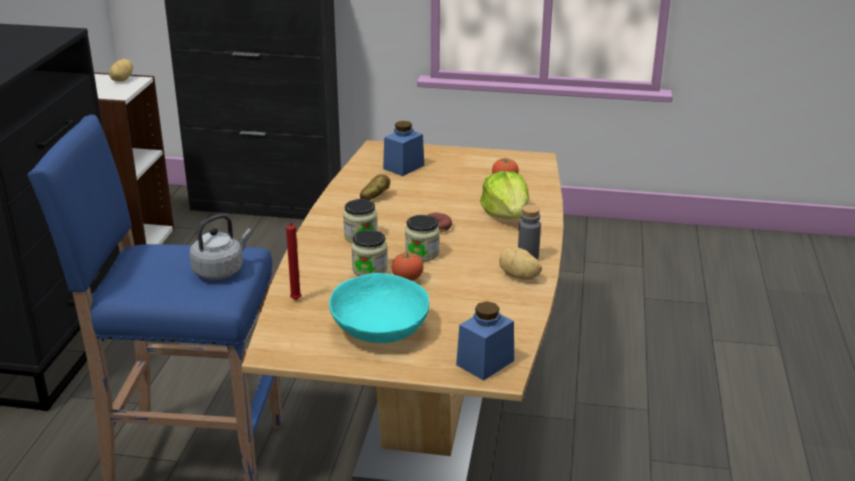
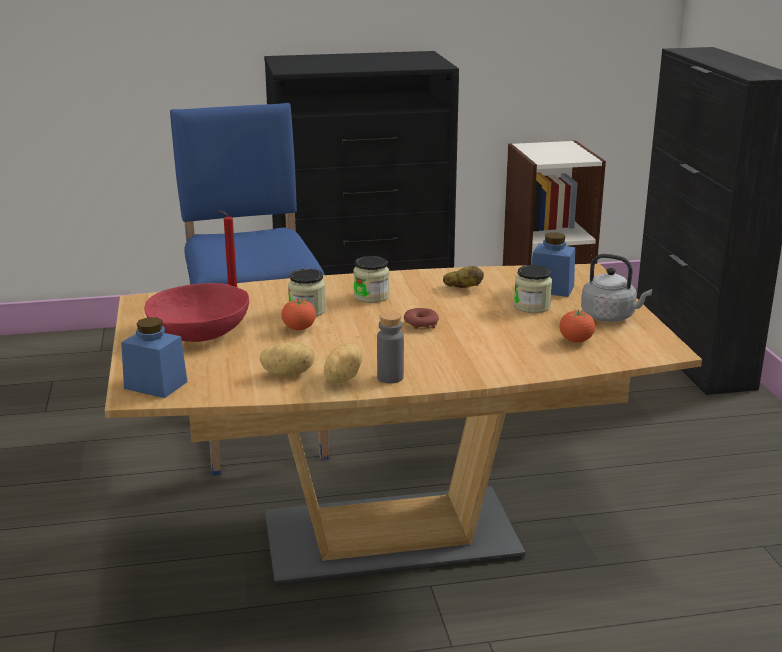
camera: 70 degrees right, 5 degrees down
(121, 80) = (578, 154): potato -> potato (288, 373)
(220, 270) = (261, 258): grey kettle -> grey kettle (610, 317)
(379, 328) = (199, 332): turquoise bowl -> red bowl
(422, 253) = (357, 327): jar -> jar (532, 306)
(506, 214) = (487, 353): lettuce -> none

